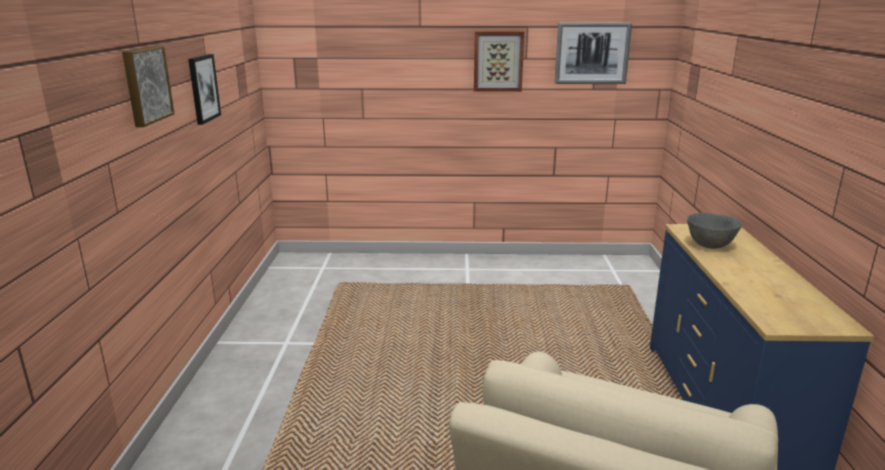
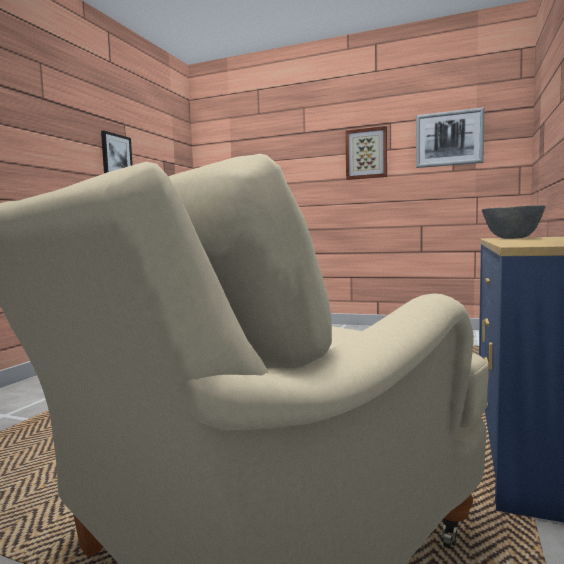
camera: 20 degrees right, 15 degrees down
(145, 85) = (43, 125): picture -> none

